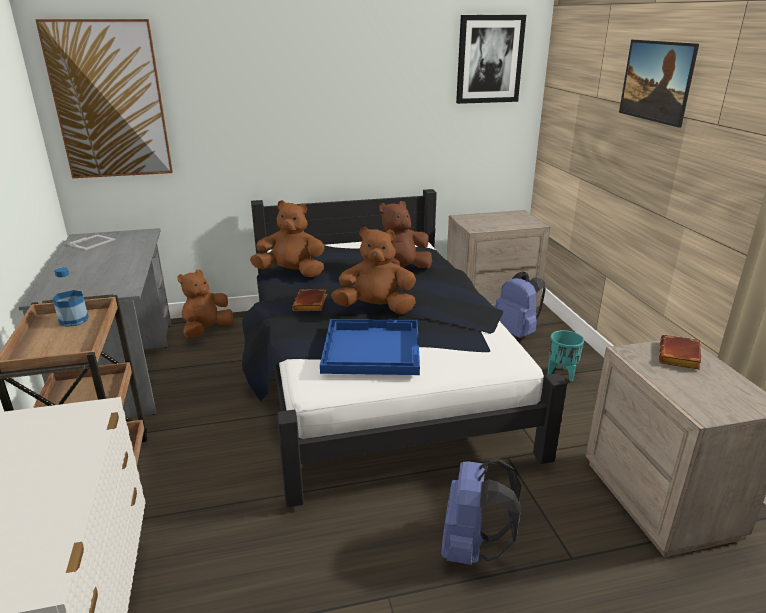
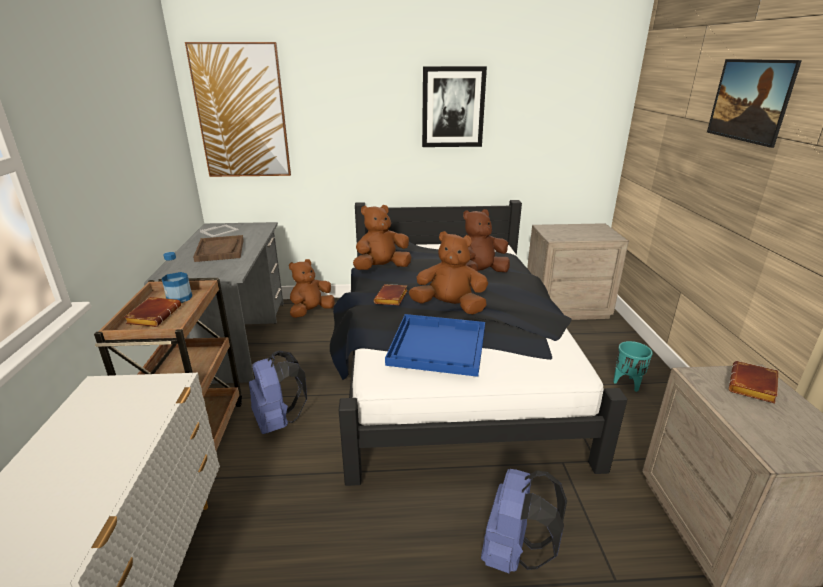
camera: 10 degrees right, 0 degrees up
(50, 341) = (154, 315): none -> brown book
(101, 264) = (220, 250): none -> brown tray
(291, 273) = (381, 268): brown plush toy -> brown plush toy turned 45 degrees counterclockwise
(489, 59) = (581, 81): picture -> picture (453, 107)
(516, 332) = (587, 338): blue backpack -> blue backpack (278, 421)

